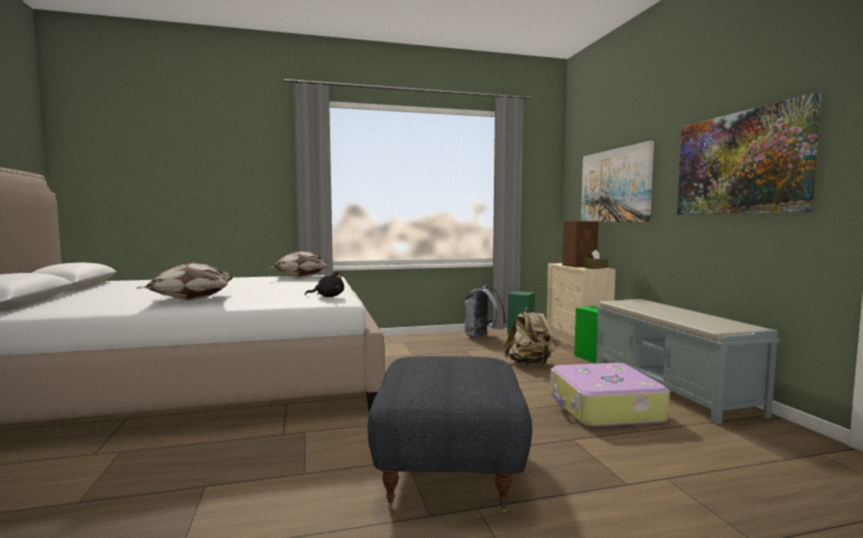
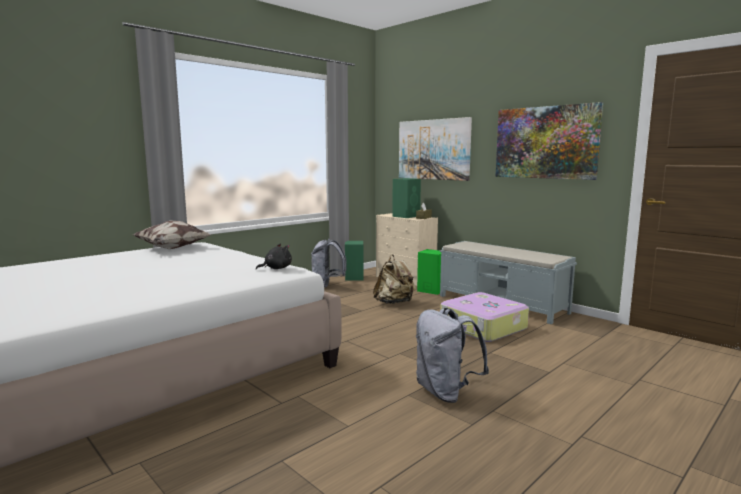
camera: 30 degrees left, 5 degrees up
(190, 299) = (141, 289): pillow -> none
(451, 470) = (446, 392): grey ottoman -> grey backpack
(580, 266) = (406, 216): brown speaker -> green speaker

